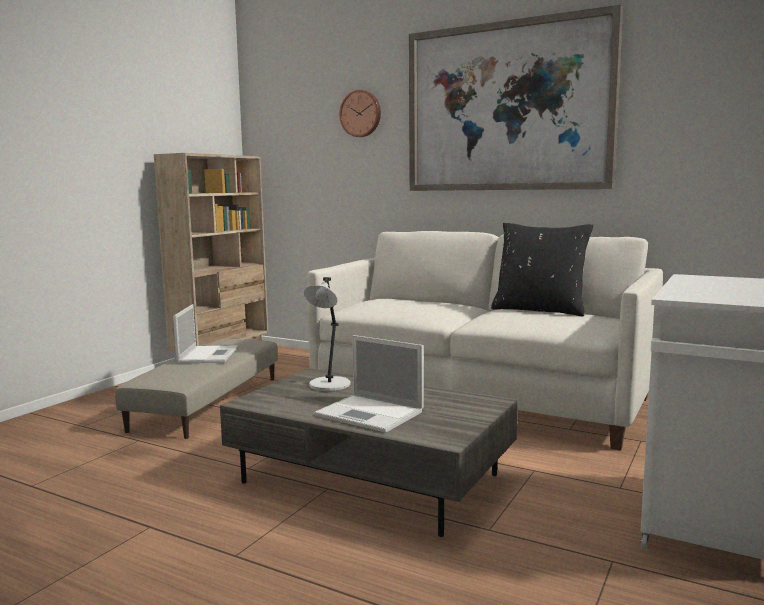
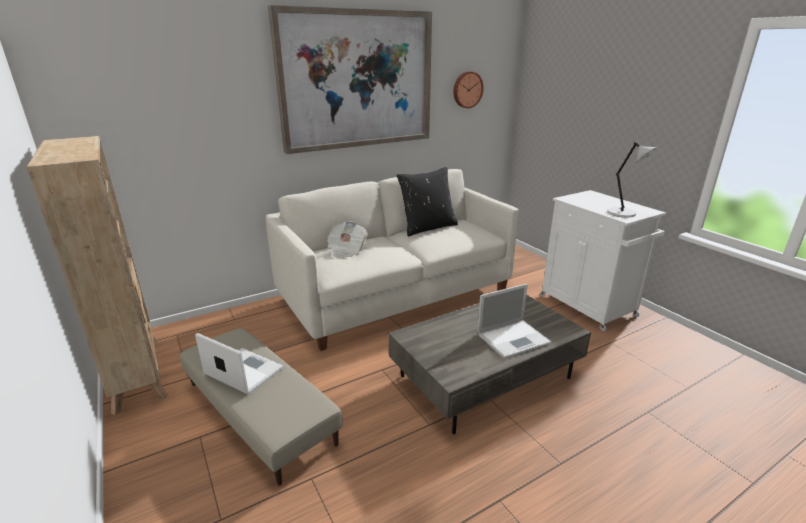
camera: 60 degrees left, 15 degrees up
(329, 386) = (443, 336): grey table lamp -> grey table lamp (623, 213)
(361, 114) = (216, 81): wall clock -> wall clock (467, 89)
(401, 301) = (346, 251): none -> newspaper

